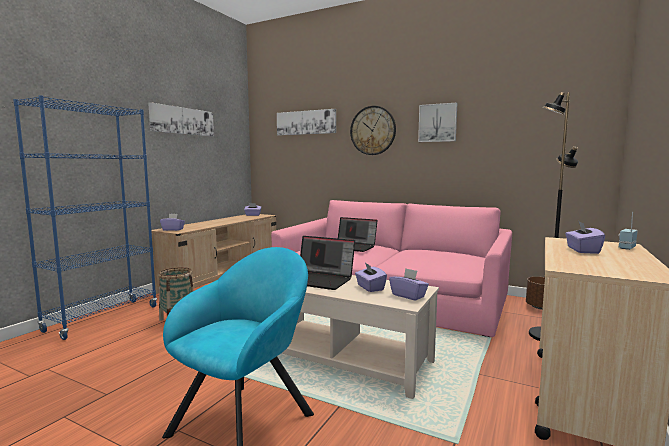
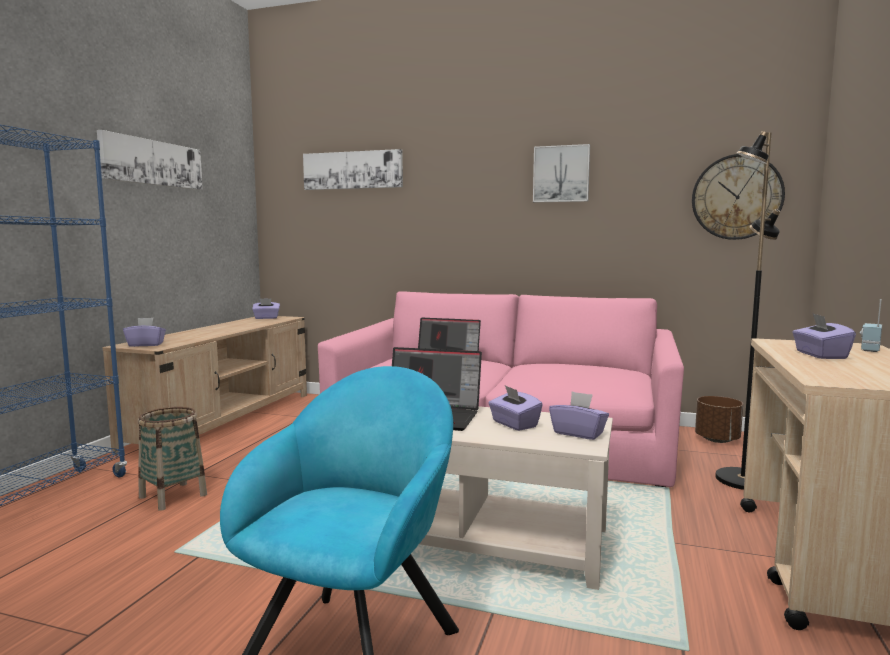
camera: 10 degrees left, 0 degrees up
(373, 130) = (461, 184): wall clock -> wall clock (736, 197)

